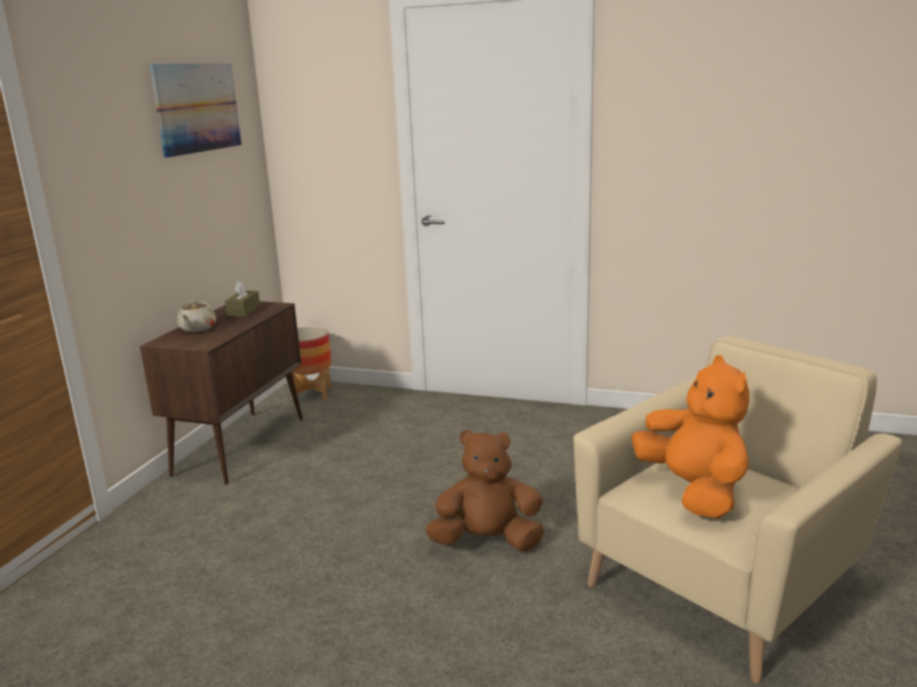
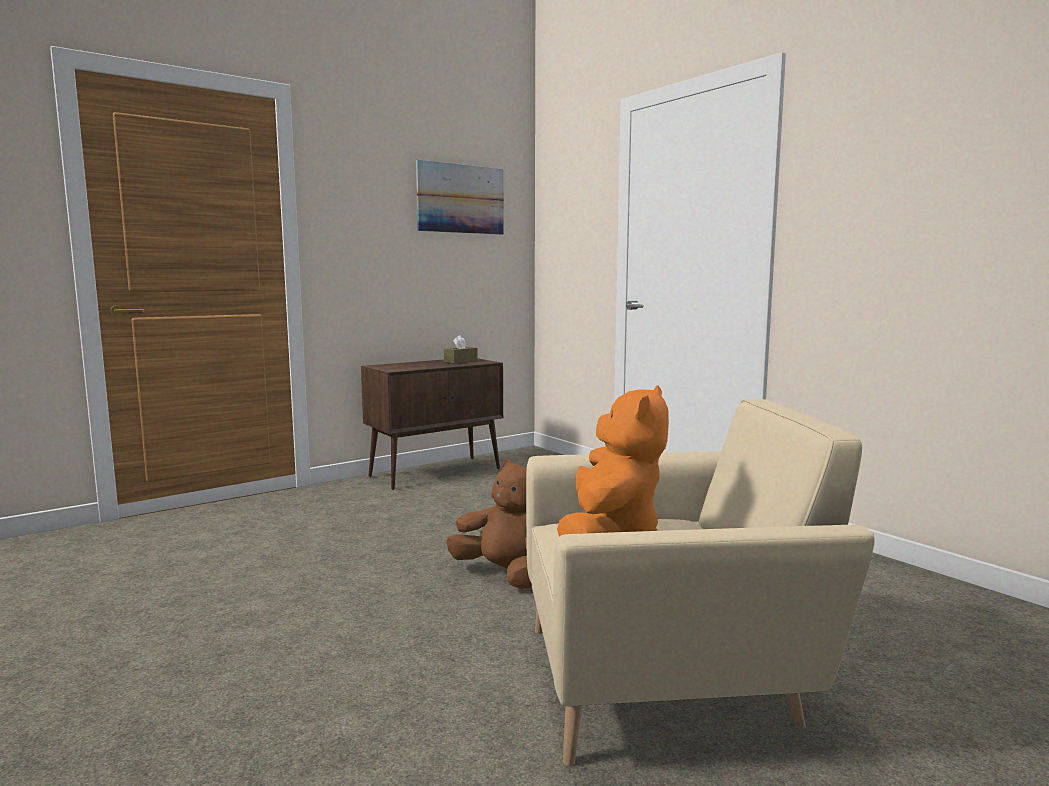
camera: 35 degrees right, 10 degrees down
(197, 329) = (411, 364): beige teapot -> none
(312, 394) = (531, 456): planter -> none

